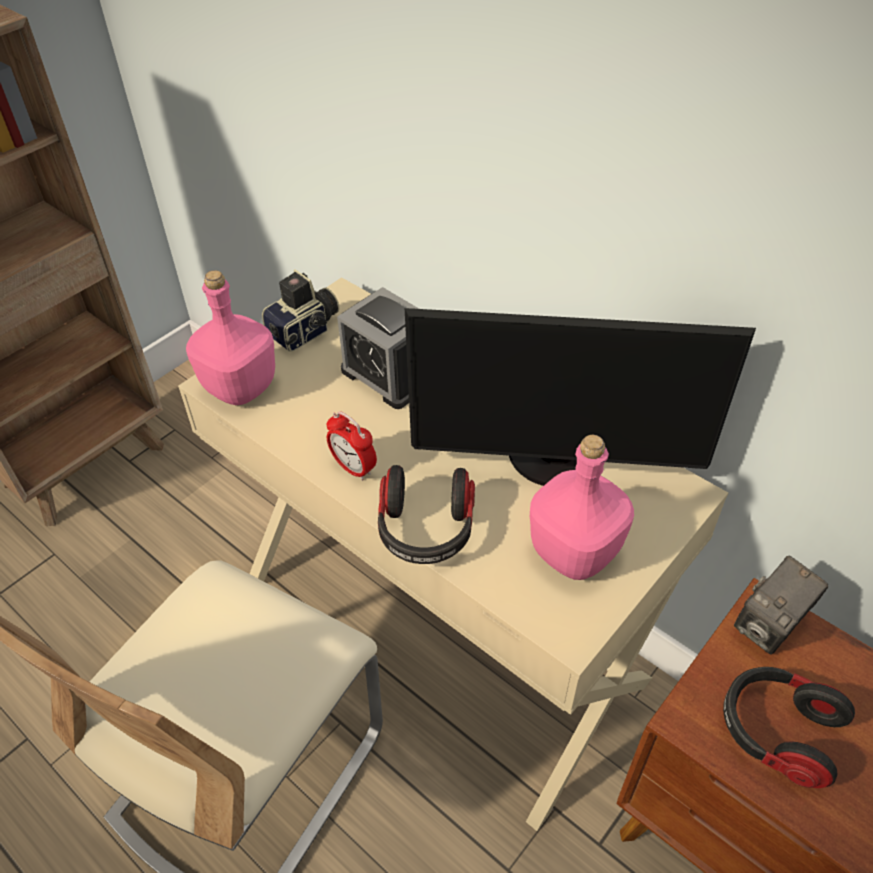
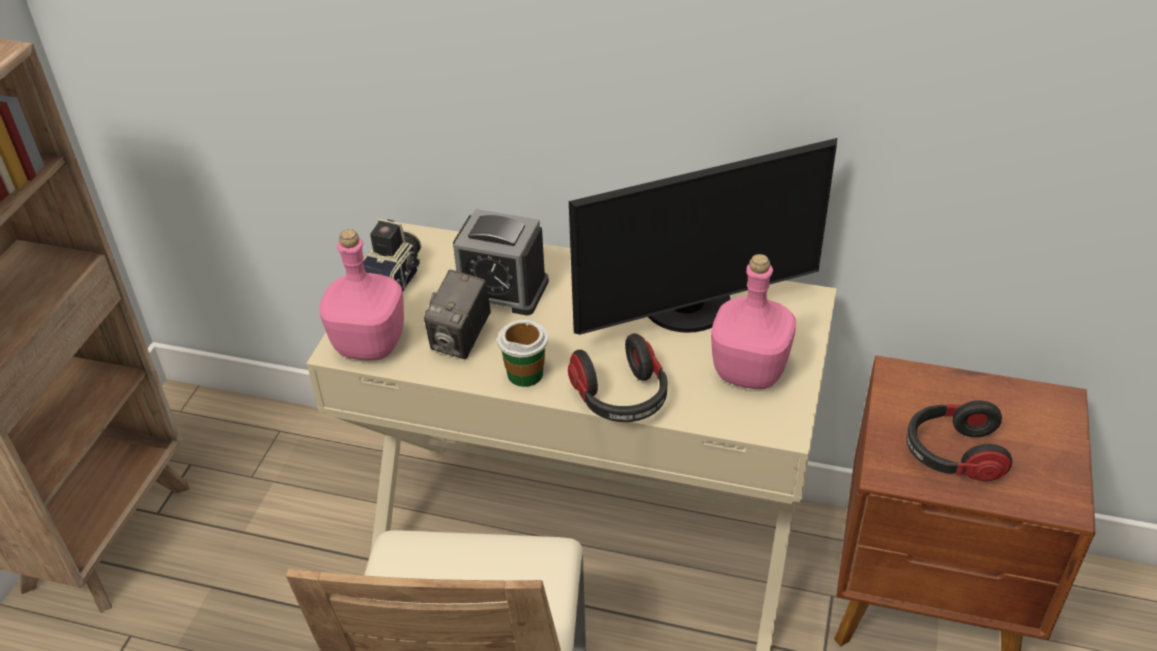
camera: 25 degrees left, 5 degrees down
(353, 468) = (525, 373): alarm clock -> cup
(769, 625) = (906, 384): camera -> camera (461, 339)

